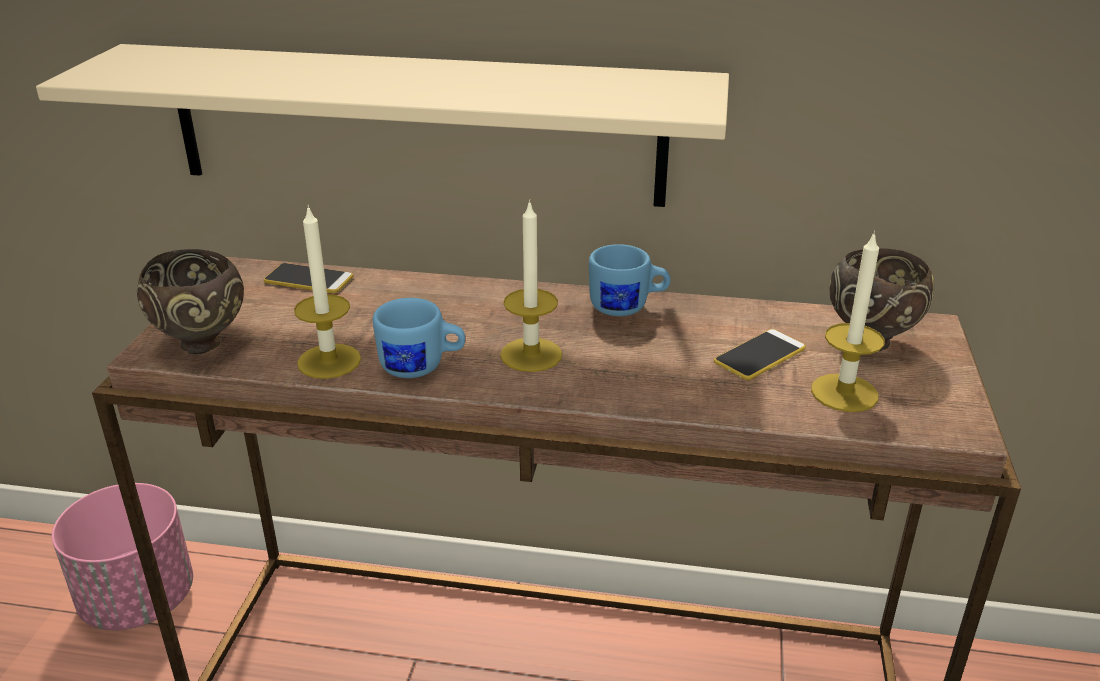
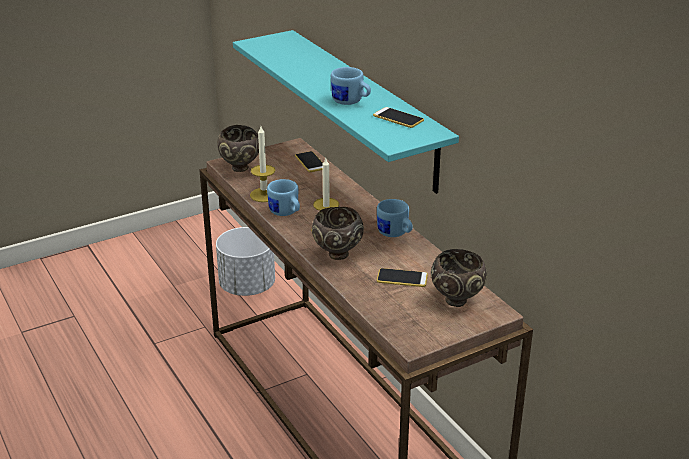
camera: 50 degrees right, 0 degrees up
(139, 600) = (247, 287): pink planter -> white planter
(416, 125) = (365, 108): beige shelf -> turquoise shelf
(484, 88) = (351, 102): none -> blue mug
(604, 82) = (398, 118): none -> phone
(621, 379) = (337, 255): none -> brown bowl
(844, 393) = (401, 307): candle -> none

